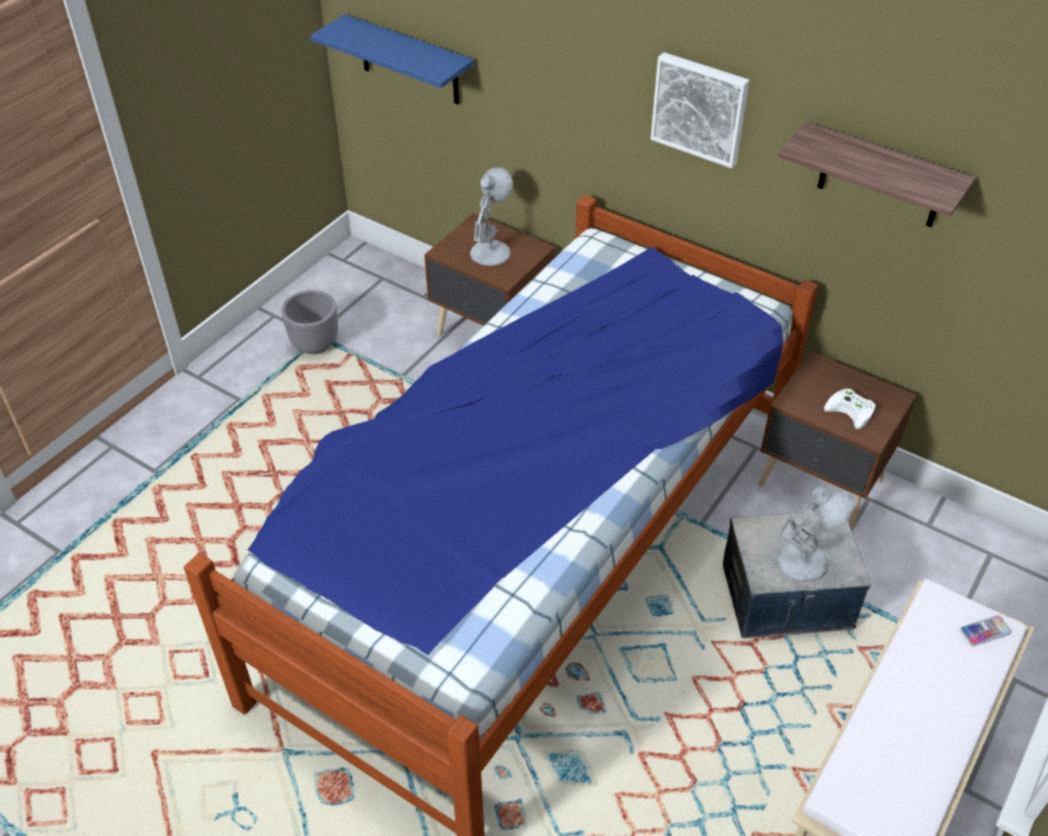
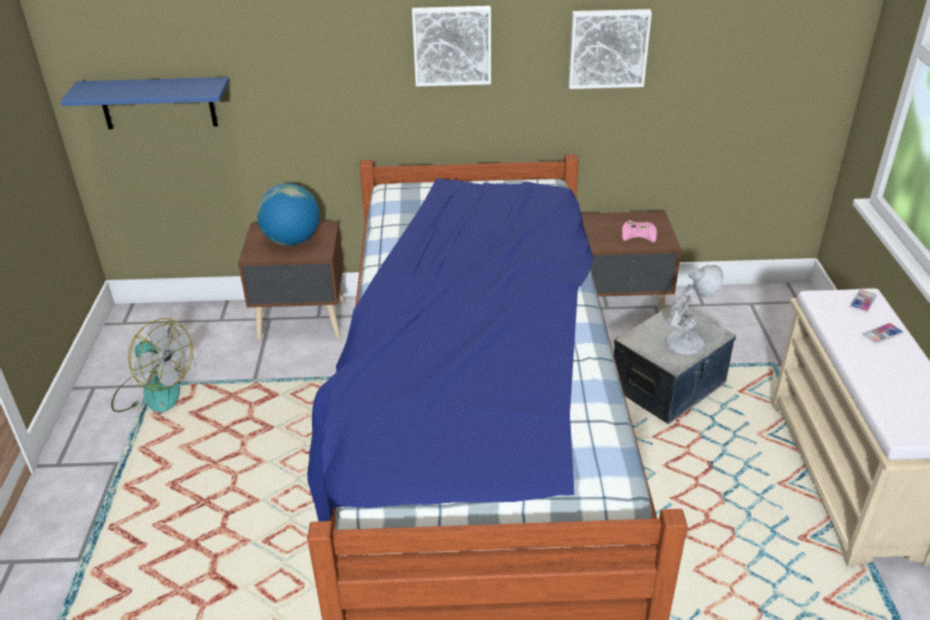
camera: 35 degrees left, 10 degrees down
(315, 344) = (154, 391): grey planter -> fan
(491, 251) = (292, 241): white table lamp -> globe
(852, 410) = (639, 234): white game controller -> pink game controller
(881, 177) = (608, 48): shelf -> picture
(958, 681) = (882, 334): none -> phone

